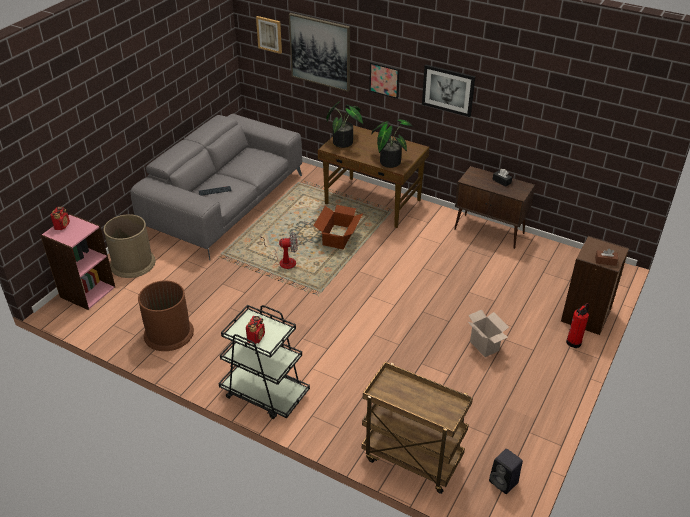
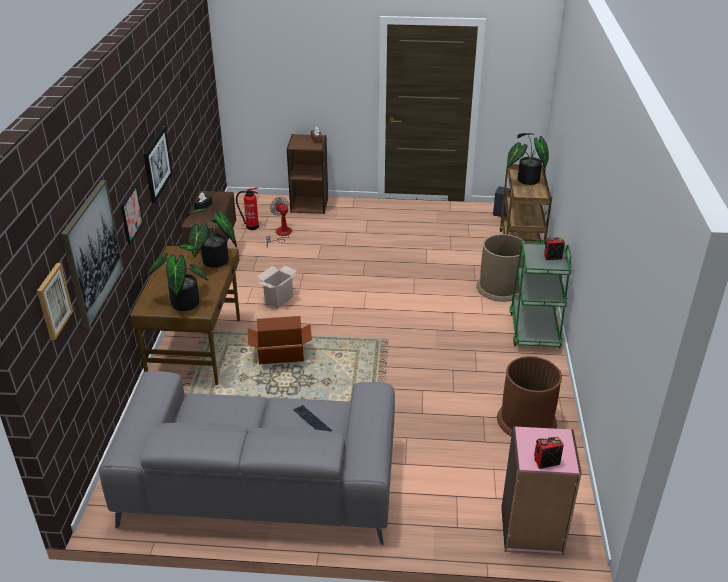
camera: 115 degrees left, 5 degrees down
(132, 263) = (448, 514): brown trash can -> brown trash can (500, 288)
(264, 393) = (534, 329): black cart -> green cart
(283, 261) = (350, 381): fan -> fan (281, 234)
(432, 404) = (525, 180): none -> potted plant
(485, 346) = (381, 239): cardboard box -> cardboard box (279, 299)
(574, 341) = (344, 206): fire extinguisher -> fire extinguisher (251, 226)

